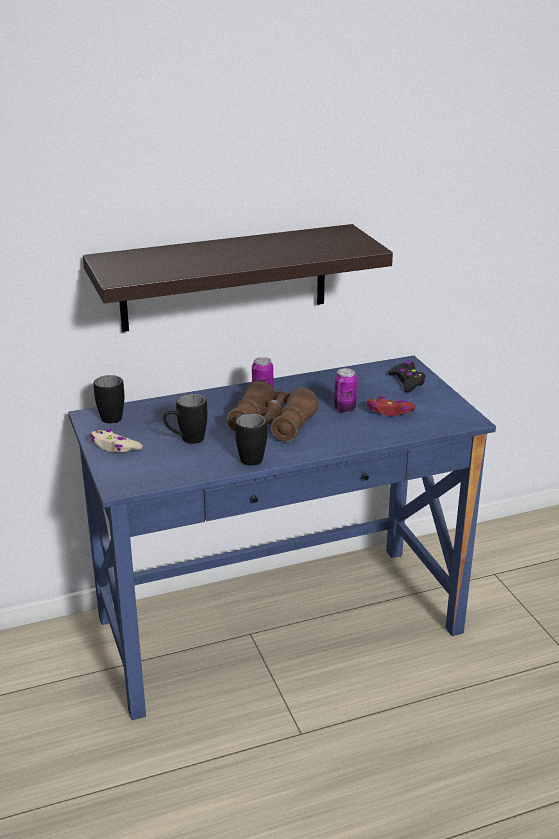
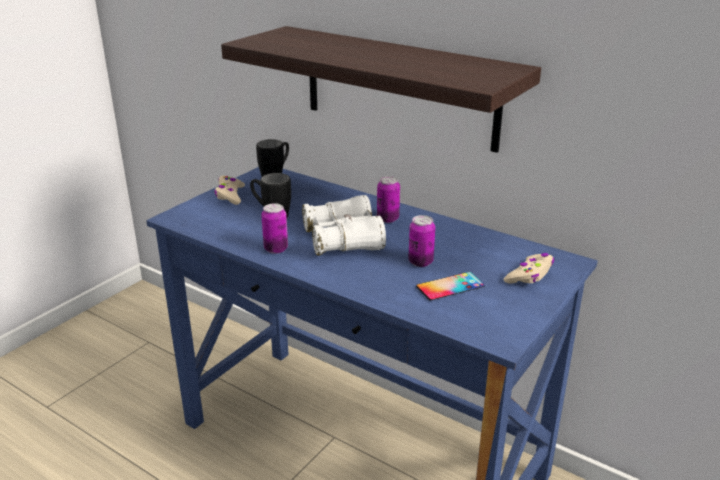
camera: 55 degrees right, 0 degrees up
(250, 456) = (276, 249): black mug -> can
(272, 425) = (343, 239): brown binoculars -> white binoculars
(389, 411) = (450, 286): red game controller -> phone
(407, 382) = (529, 275): black game controller -> beige game controller

